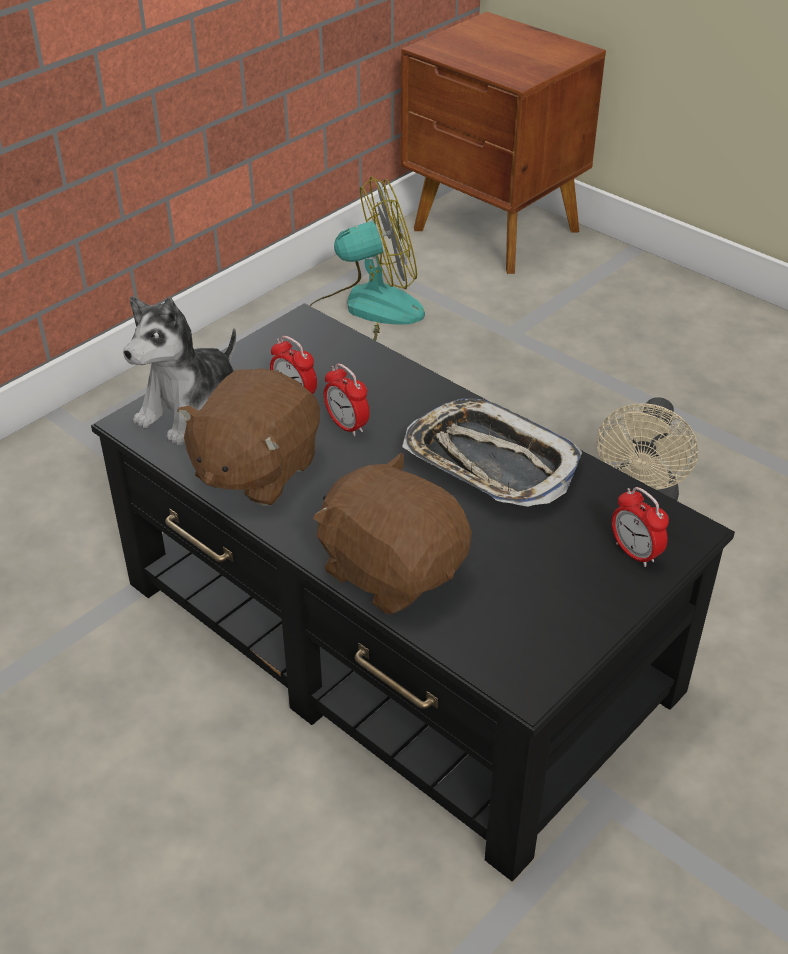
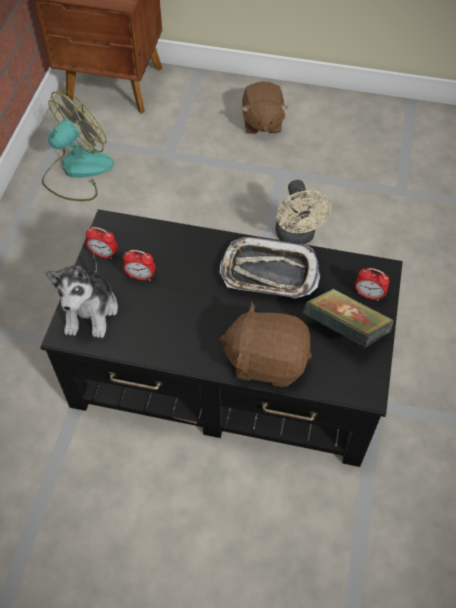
camera: 30 degrees left, 15 degrees up
(255, 470) = (155, 333): brown plush toy -> brown plush toy (262, 122)
(347, 426) = (182, 283): alarm clock -> alarm clock (104, 254)
(554, 583) = (345, 330): none -> book

